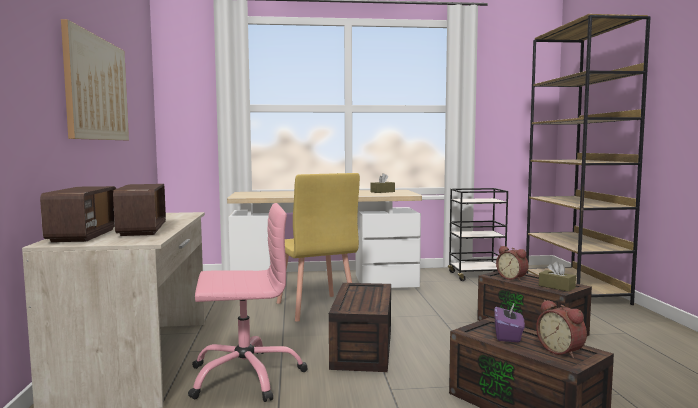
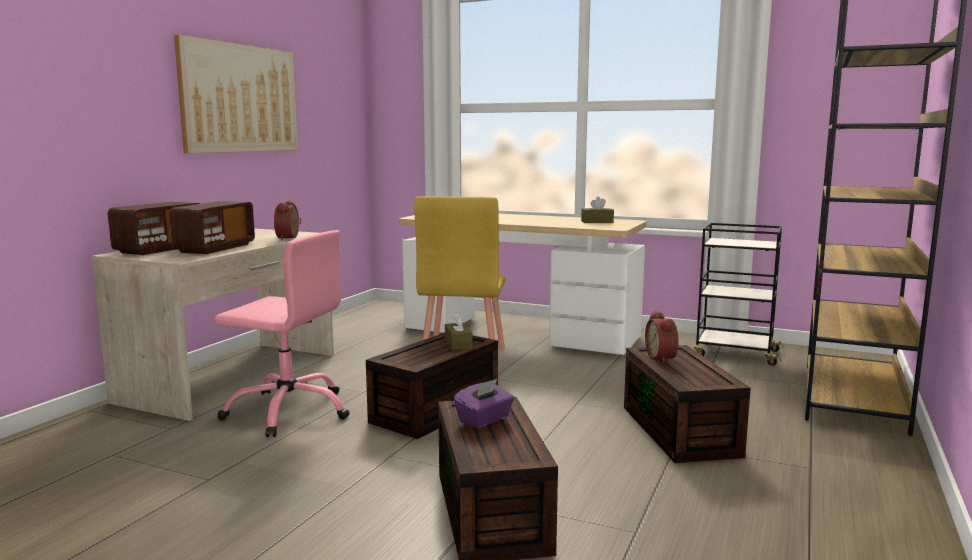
camera: 30 degrees right, 5 degrees up
(556, 287) = (695, 379): brown tissue box -> brown tissue box (458, 344)
(561, 351) = (506, 449): alarm clock -> alarm clock (289, 238)

